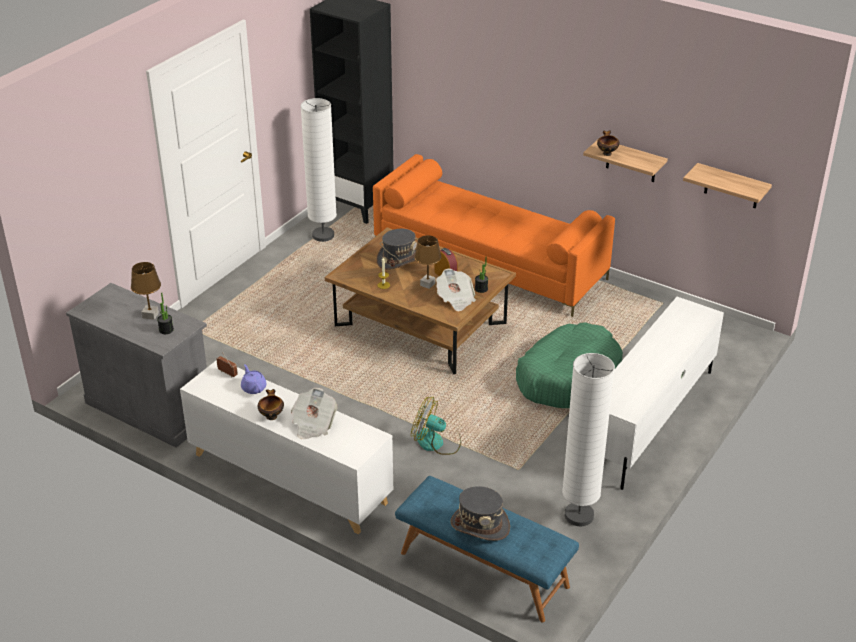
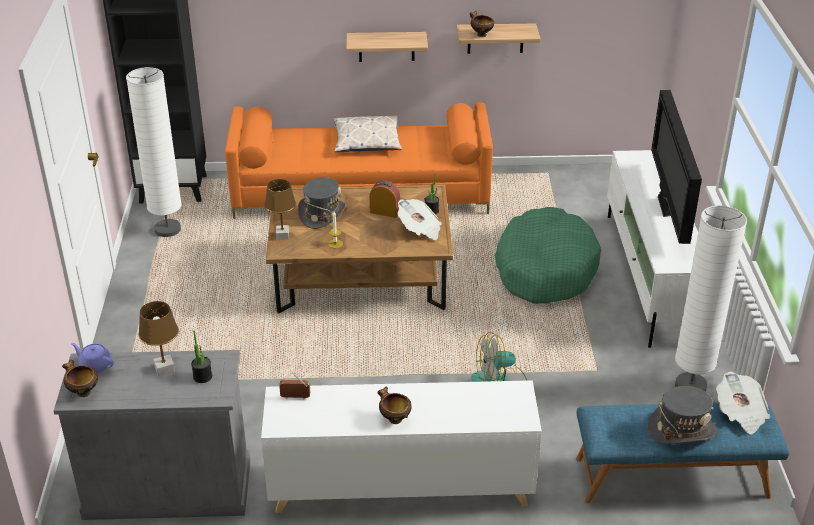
camera: 35 degrees left, 0 degrees up
(92, 308) = (82, 392): none -> bowl
(253, 388) = (341, 399): purple teapot -> purple teapot (95, 366)
(313, 424) = (446, 406): newspaper -> newspaper (740, 414)
(427, 284) = (376, 226): brown table lamp -> brown table lamp (282, 235)
(499, 217) = (367, 141): none -> pillow
(661, 359) = (666, 208): none -> television
(732, 186) = (606, 32): shelf -> shelf (386, 46)

